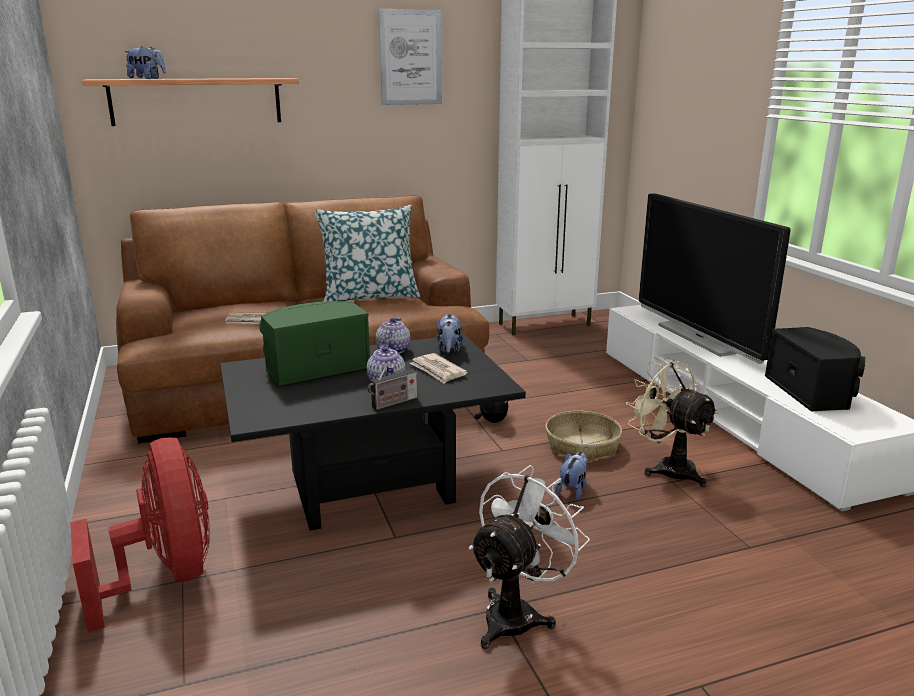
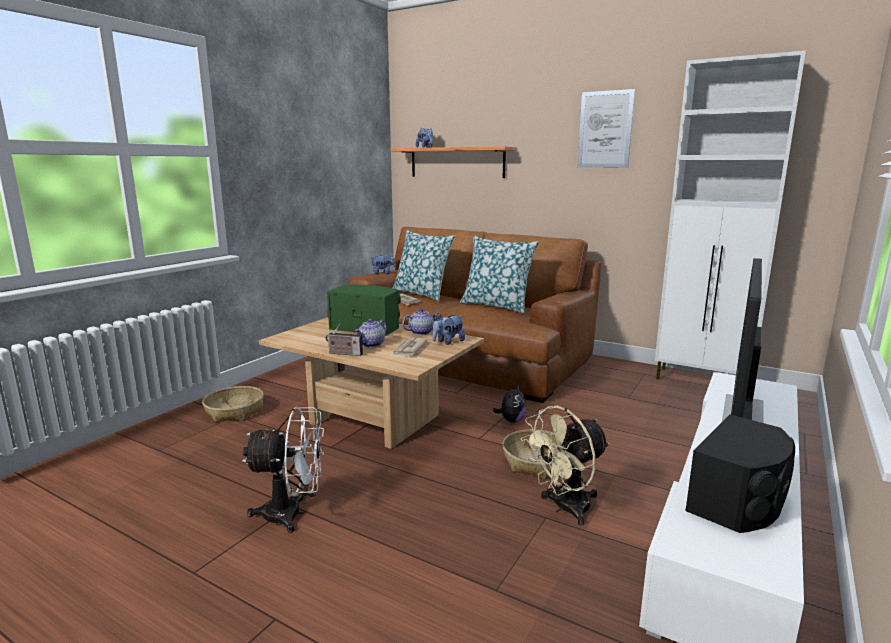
camera: 50 degrees right, 5 degrees down
(166, 576) = (234, 411): red fan -> basket
(240, 307) = (422, 294): none -> pillow
(371, 486) = (375, 419): black coffee table -> beige coffee table
(573, 490) = (466, 481): plush toy -> plush toy (383, 273)
(667, 468) = (564, 508): beige fan -> beige fan turned 135 degrees counterclockwise

